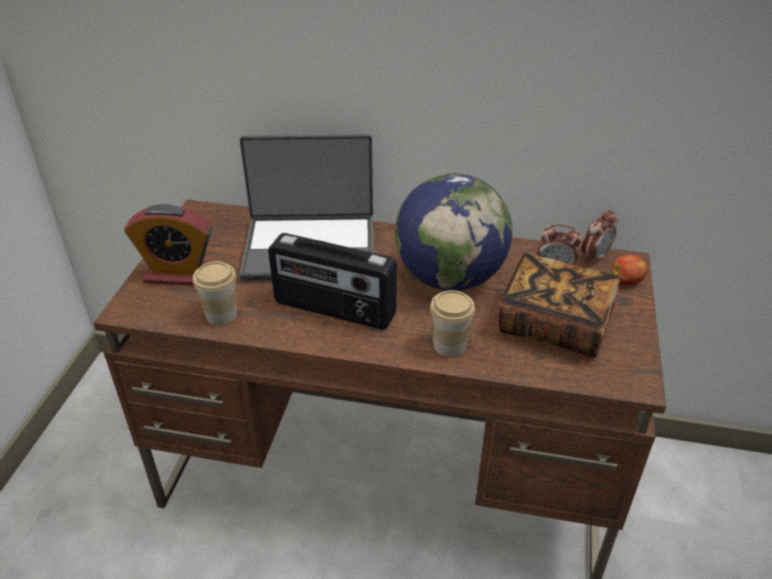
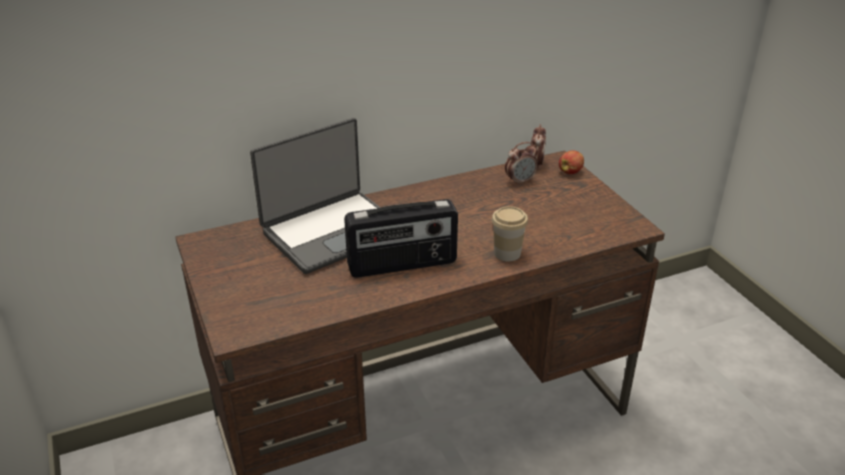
camera: 35 degrees left, 5 degrees down
(178, 274) = (245, 292): alarm clock -> none
(221, 315) = (319, 304): cup -> none
(449, 278) = (458, 212): globe -> none
(554, 324) = (556, 214): book -> none

